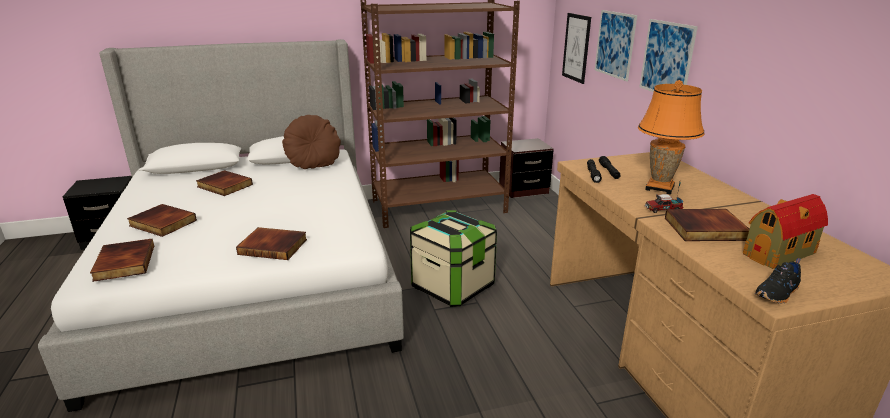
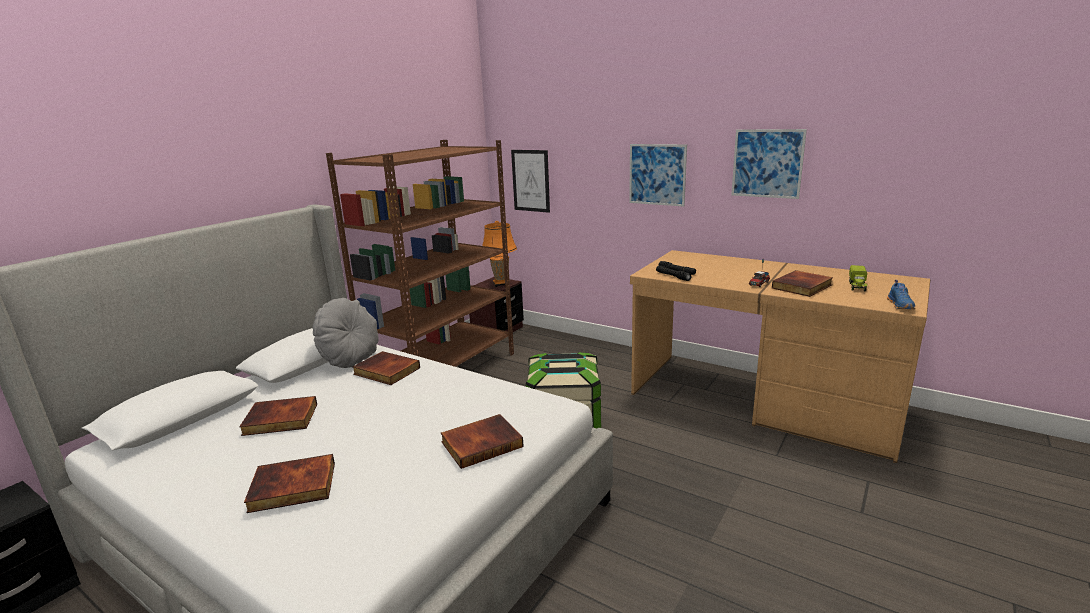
camera: 40 degrees left, 5 degrees down
(123, 263) = (343, 546): book -> book (385, 371)
(314, 166) = (351, 361): brown pillow -> grey pillow
(615, 44) = (587, 171): picture -> picture (767, 163)
(659, 188) = (727, 272): orange table lamp -> orange table lamp (501, 284)
(778, 293) = (901, 305): black shoe -> blue shoe
(780, 253) = (857, 286): toy house -> toy truck

